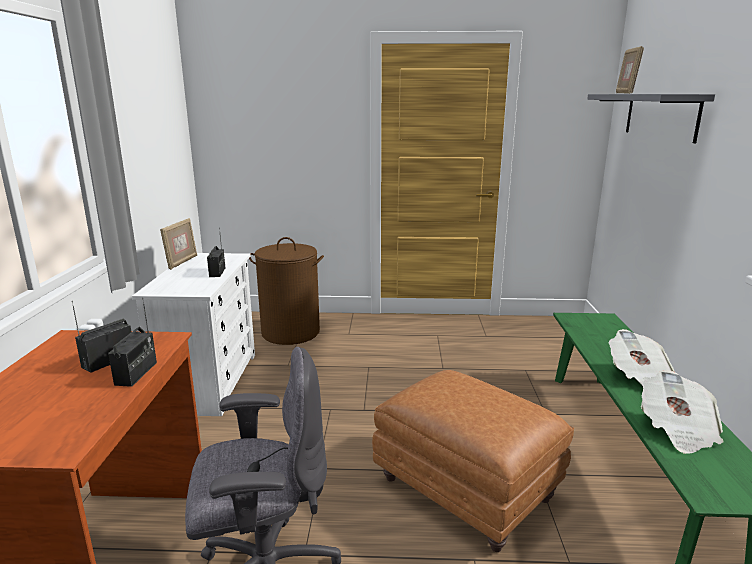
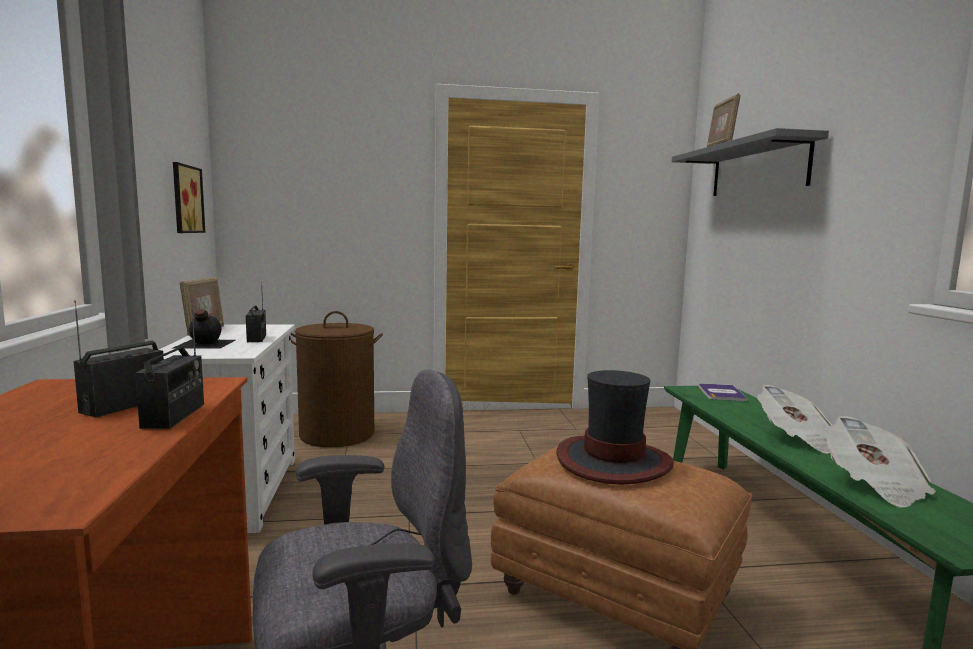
camera: 10 degrees left, 10 degrees down
(165, 150) = (184, 199): none -> picture
(178, 278) = (204, 344): none -> black bottle
(464, 396) = (613, 461): none -> hat
(600, 323) = (721, 393): none -> book

